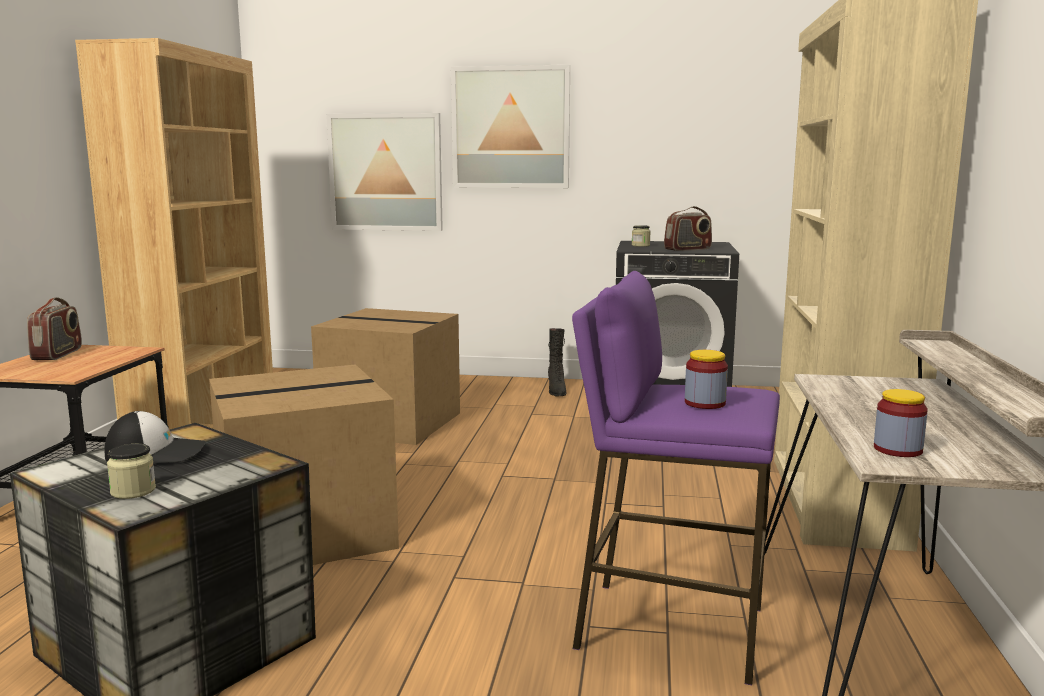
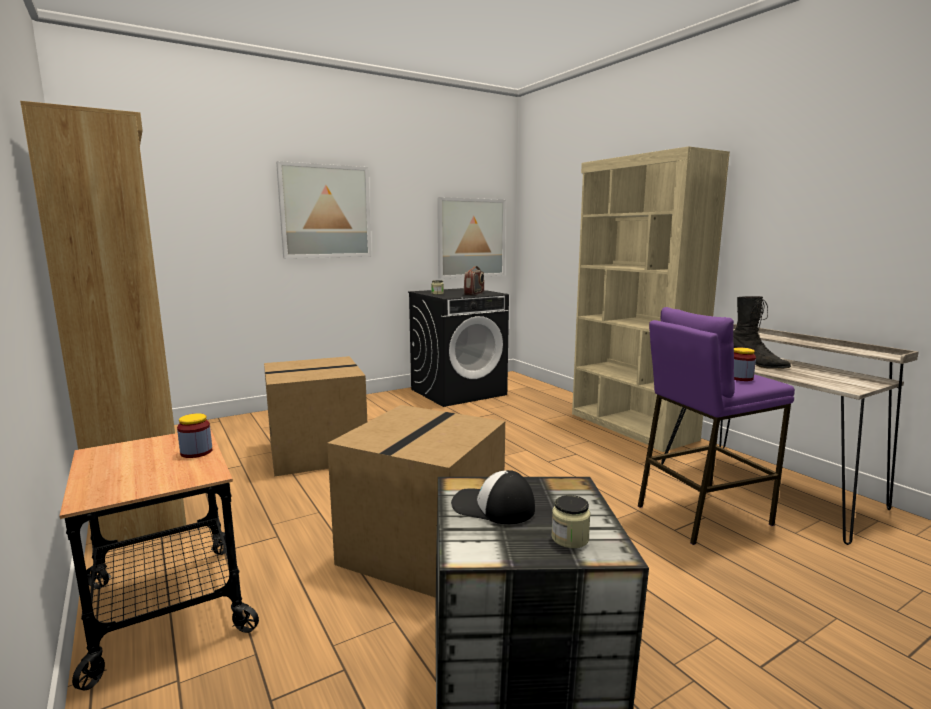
camera: 40 degrees left, 0 degrees up
(58, 354) = (111, 461): radio -> none
(156, 453) = (492, 507): cap -> cap turned 105 degrees counterclockwise
(385, 172) = (221, 247): picture -> picture (471, 238)
(556, 391) = (385, 402): black boot -> black boot (756, 364)
(897, 449) = (833, 382): jar -> jar (196, 452)

